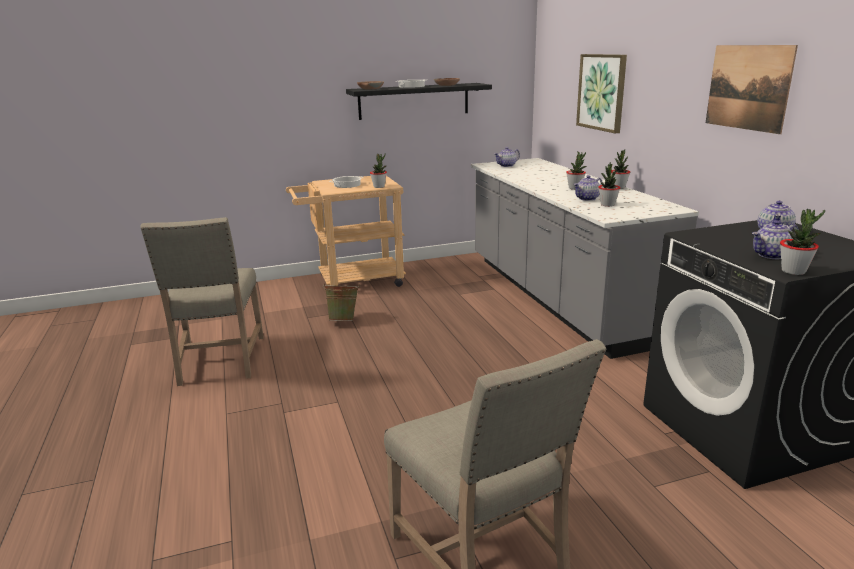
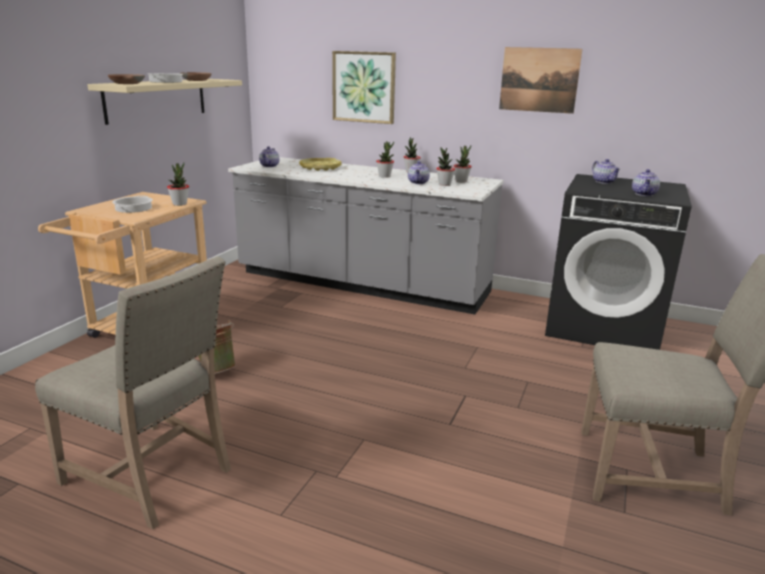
camera: 50 degrees left, 0 degrees up
(414, 101) = (157, 99): black shelf -> beige shelf
(543, 172) = (320, 168): none -> yellow tray
(793, 271) = (676, 200): potted plant -> potted plant (461, 181)

